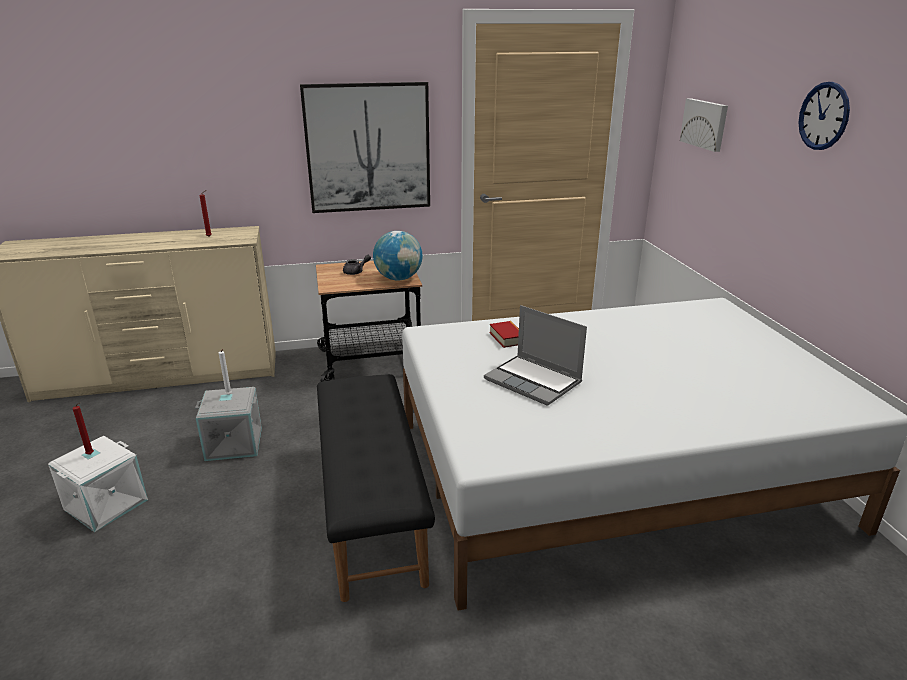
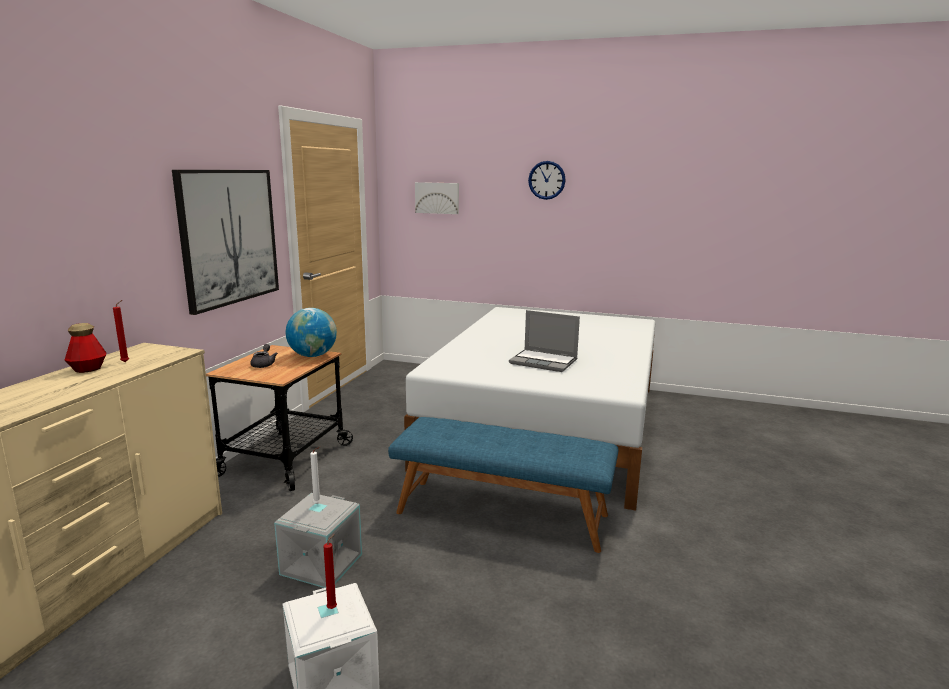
camera: 60 degrees left, 10 degrees down
(188, 234) = (88, 369): none -> bottle
(373, 507) = (502, 513): black bench -> blue bench
(507, 338) = (475, 354): book -> none
(534, 381) = (544, 362): laptop -> laptop turned 45 degrees clockwise

